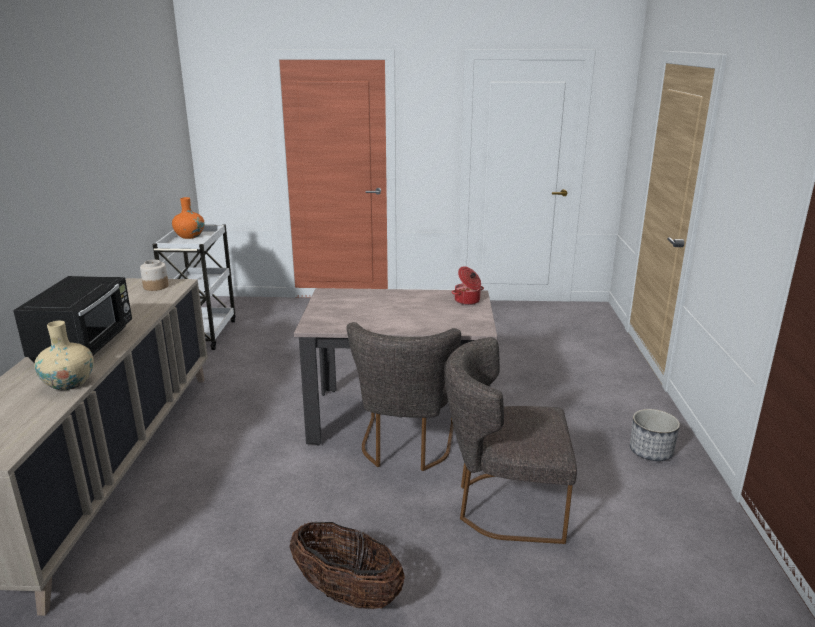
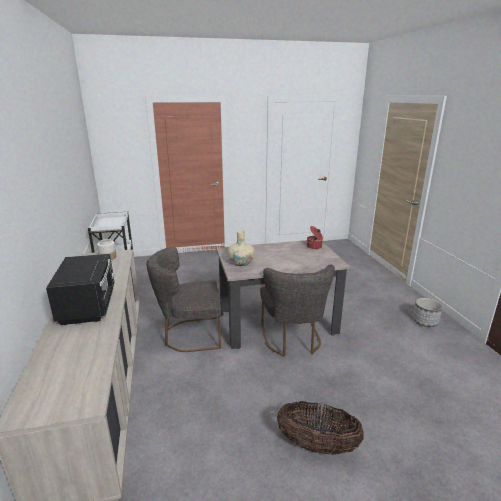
camera: 15 degrees left, 0 degrees up
(69, 383) = (99, 336): beige vase -> beige vase (241, 263)
(190, 236) = (106, 221): orange vase -> none
(504, 505) = (371, 368): grey chair -> grey chair (189, 335)

